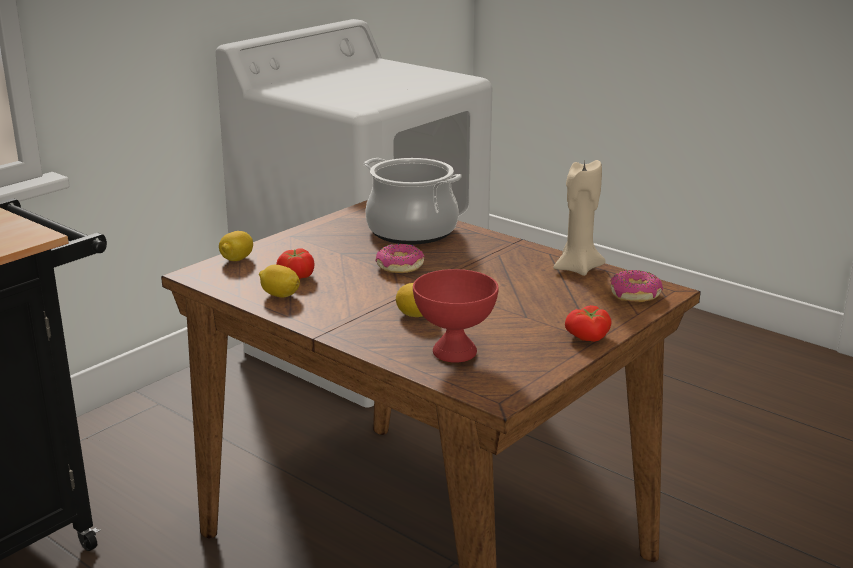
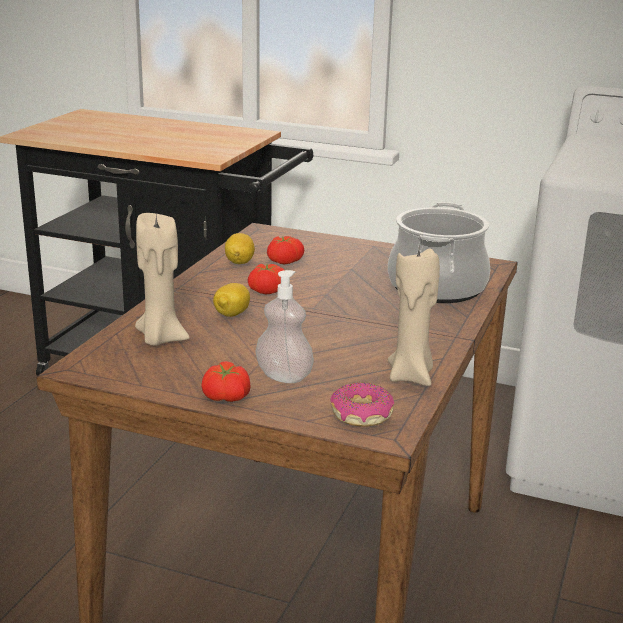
camera: 70 degrees right, 0 degrees up
(237, 259) = (302, 237): lemon -> none
(367, 293) = (267, 290): none -> tomato
(399, 267) = (339, 294): donut -> none
(453, 352) = (160, 339): red bowl -> beige candle
(558, 311) = (284, 376): none -> soap dispenser

